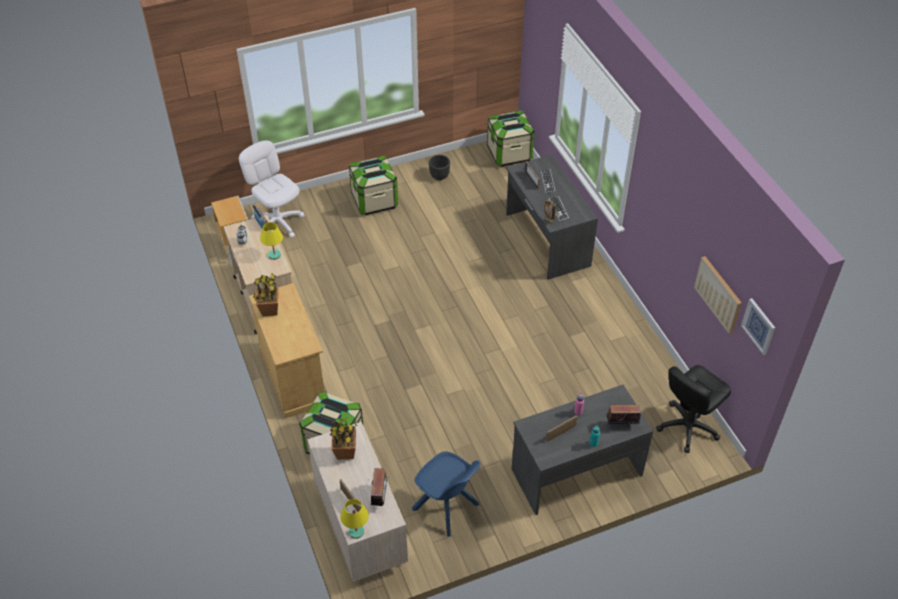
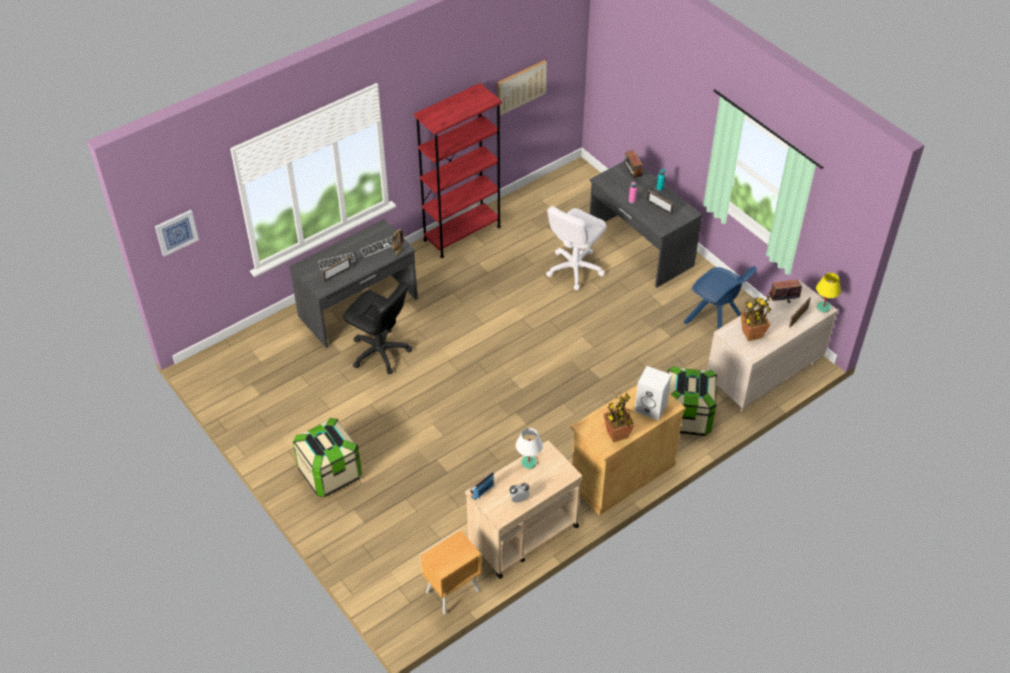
camera: 105 degrees left, 0 degrees up
(274, 255) = (528, 463): yellow table lamp -> white table lamp
(278, 222) = (392, 563): white office chair -> white office chair (574, 269)
(286, 341) = (651, 407): none -> white speaker
(439, 176) = (271, 420): black planter -> none
(447, 508) = (715, 321): blue chair -> blue chair turned 105 degrees clockwise
(509, 154) = (218, 363): storage box -> none
(630, 327) = (462, 233): none -> red bookcase
(687, 426) = (563, 187): black office chair -> black office chair (380, 352)
(759, 326) = (565, 51): picture -> picture (176, 232)

